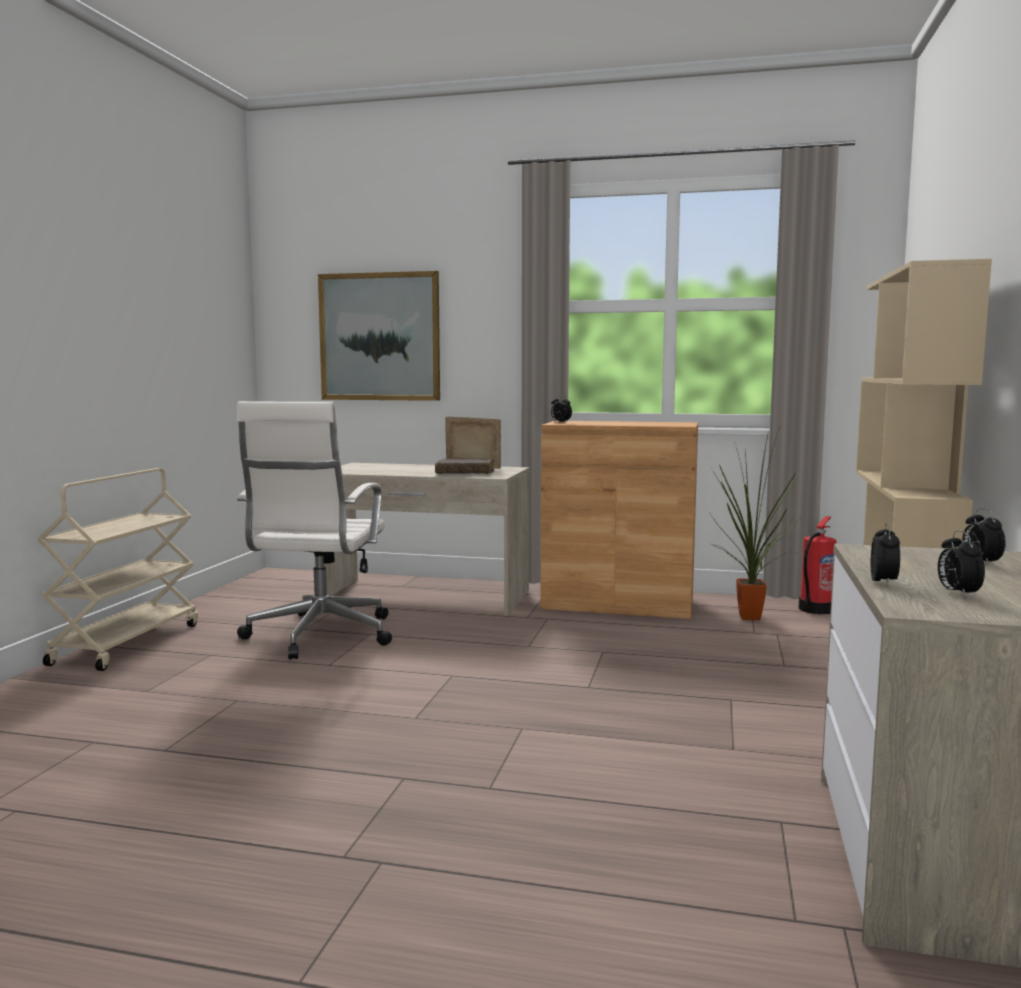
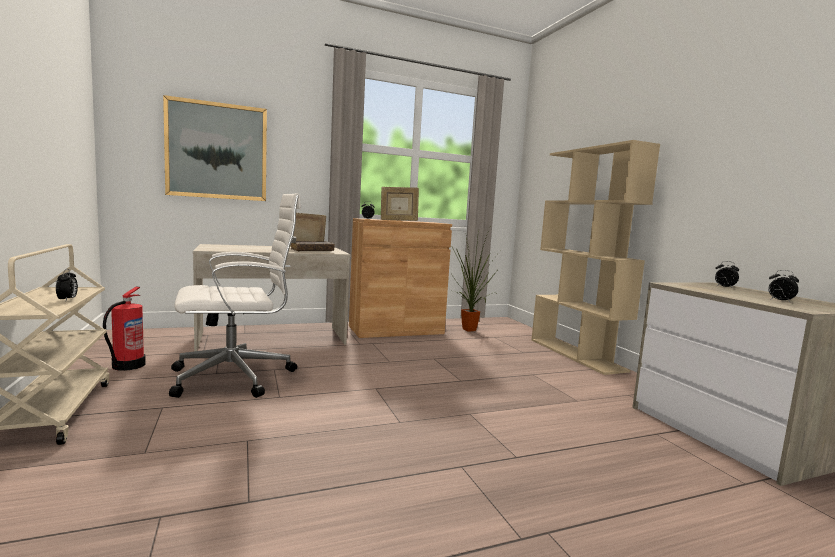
camera: 35 degrees left, 0 degrees up
(319, 636) = (236, 376): white office chair -> white office chair turned 90 degrees counterclockwise
(607, 424) = (398, 220): none -> picture frame
(815, 609) = (488, 322): fire extinguisher -> fire extinguisher (127, 366)
(883, 583) = (743, 298): alarm clock -> alarm clock (67, 300)

